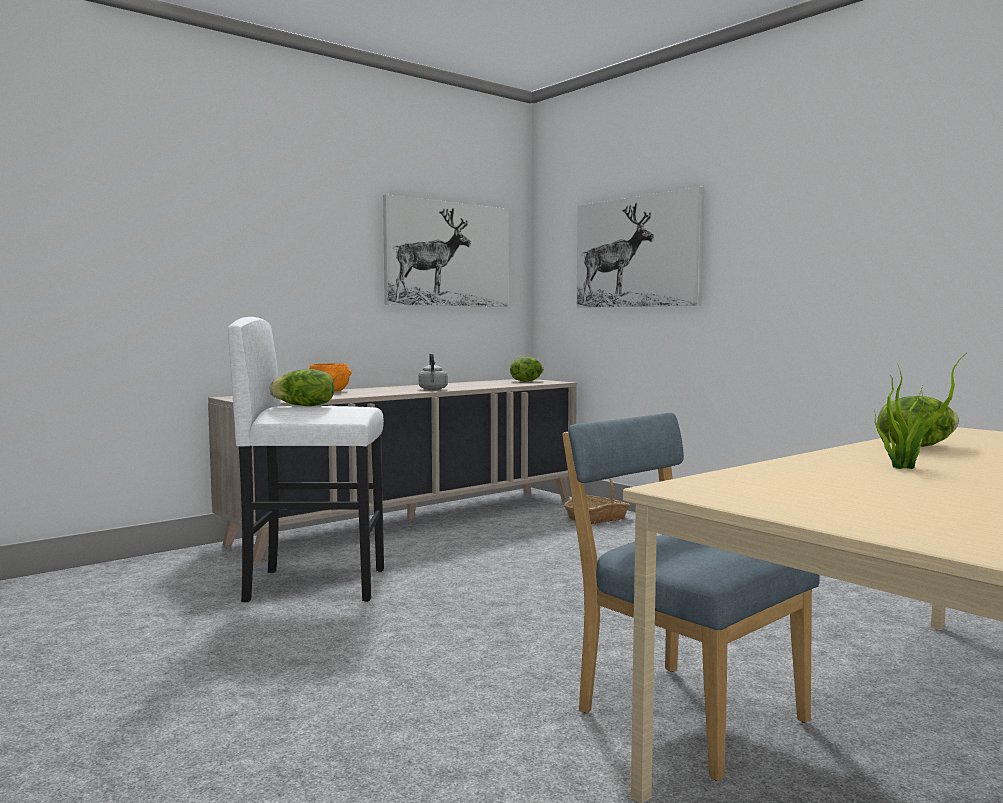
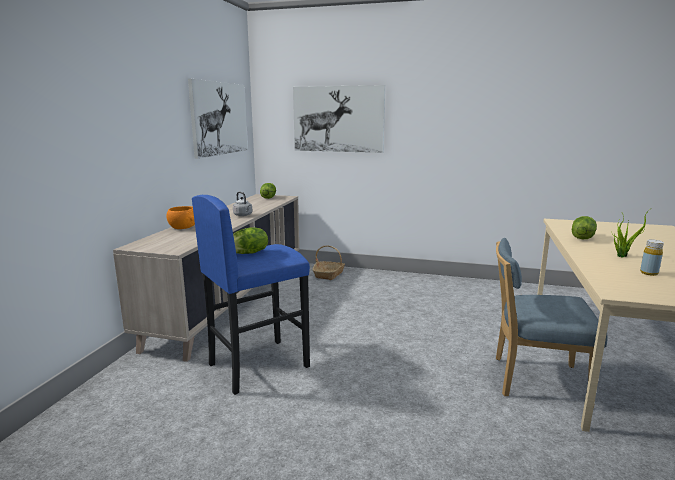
camera: 35 degrees left, 10 degrees up
(316, 585) = (258, 365): white stool -> blue stool
(865, 485) = (649, 273): none -> yellow bottle

